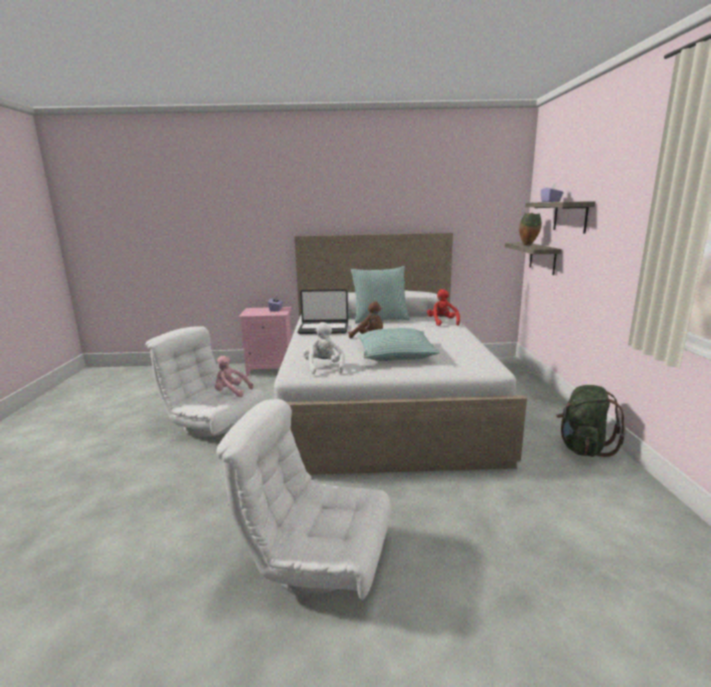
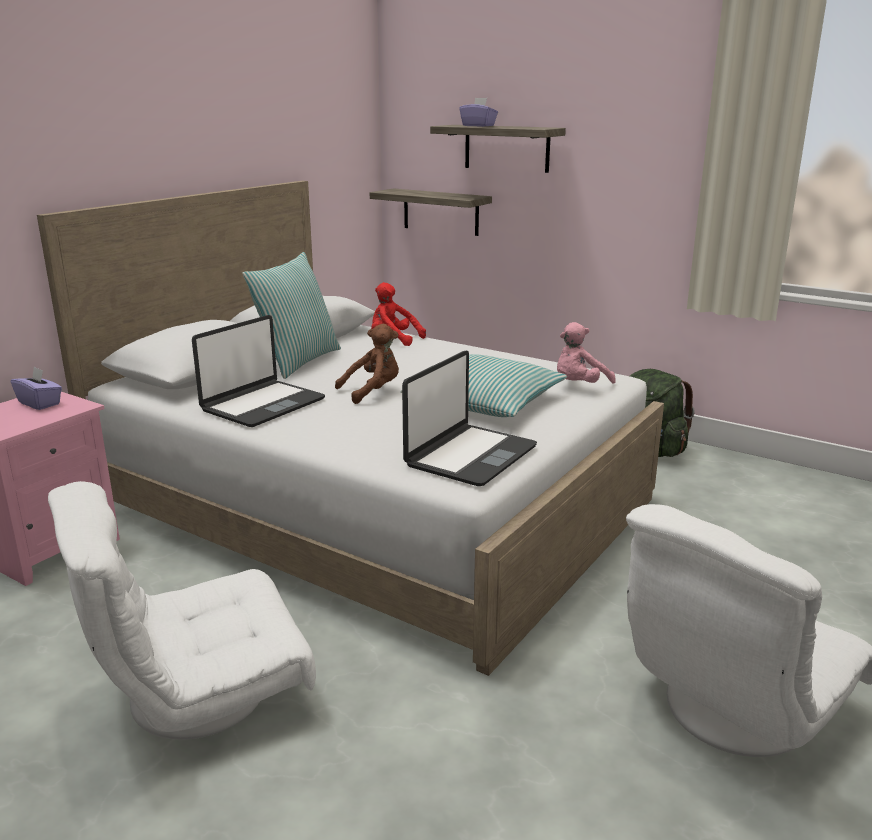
camera: 55 degrees left, 5 degrees up
(231, 392) = (225, 599): pink plush toy -> pink plush toy (579, 386)
(324, 367) = (470, 456): white plush toy -> laptop
(528, 245) = (425, 193): vase -> none

